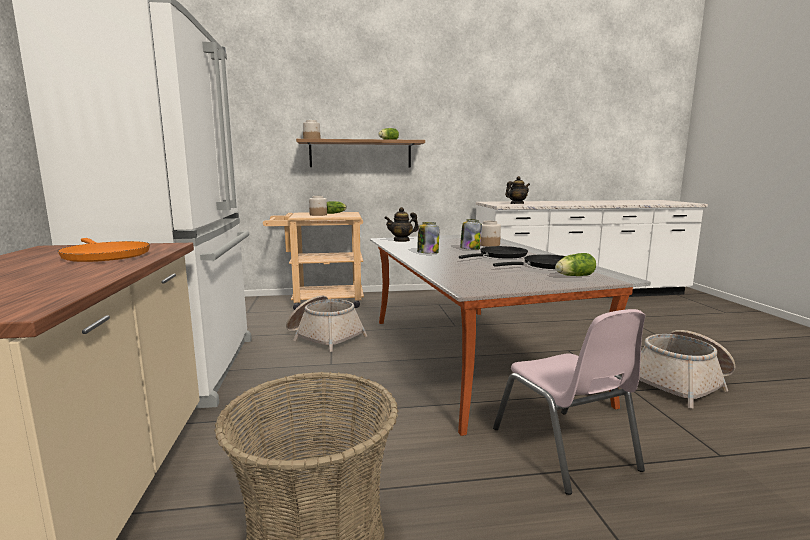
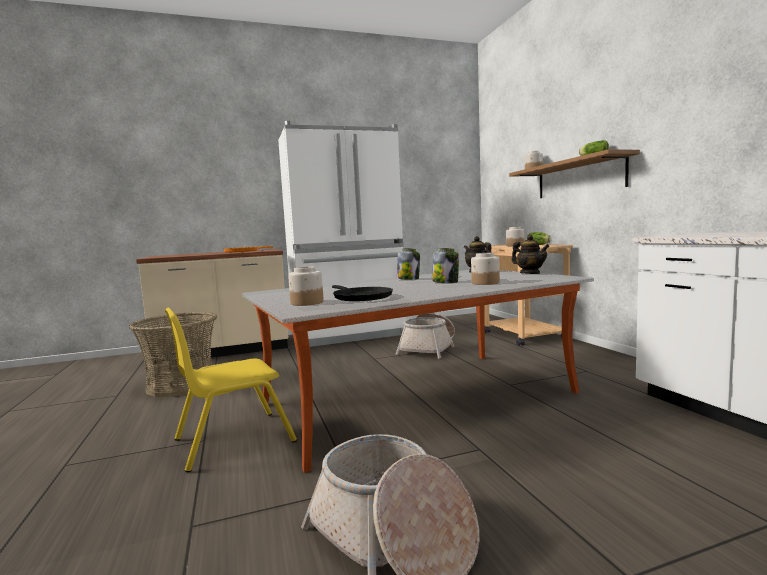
camera: 80 degrees right, 5 degrees down
(500, 256) = (410, 288): black frying pan -> none
(516, 204) = (707, 235): teapot -> teapot (530, 273)
(564, 449) = (233, 440): pink chair -> yellow chair
(573, 276) = (307, 303): lettuce -> jar

